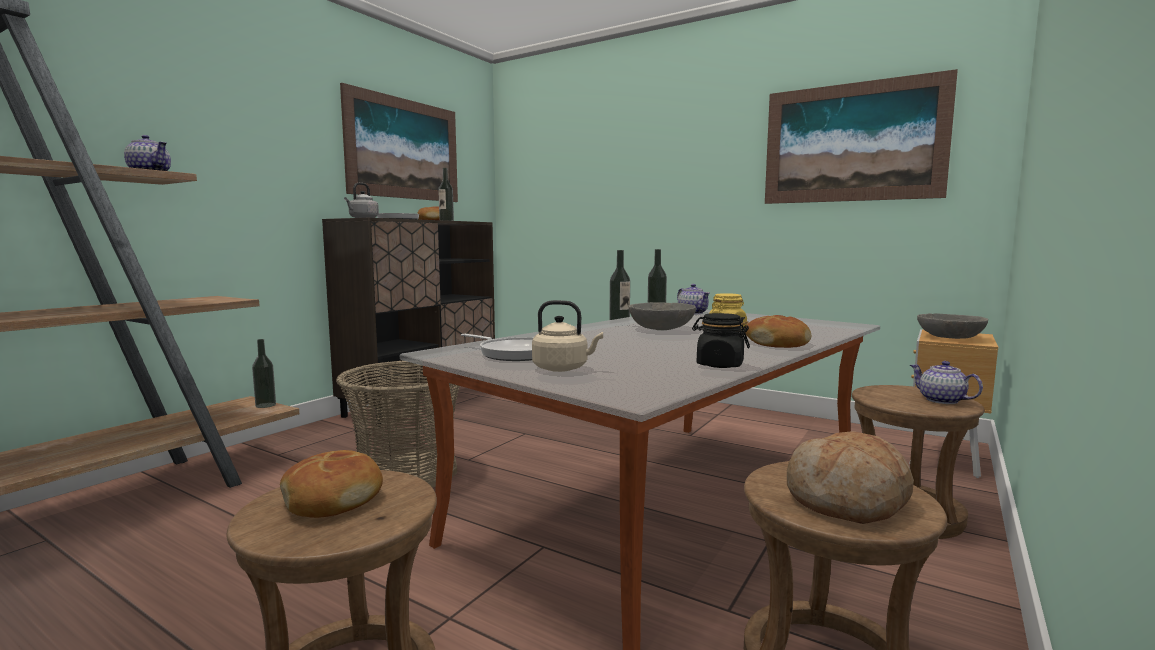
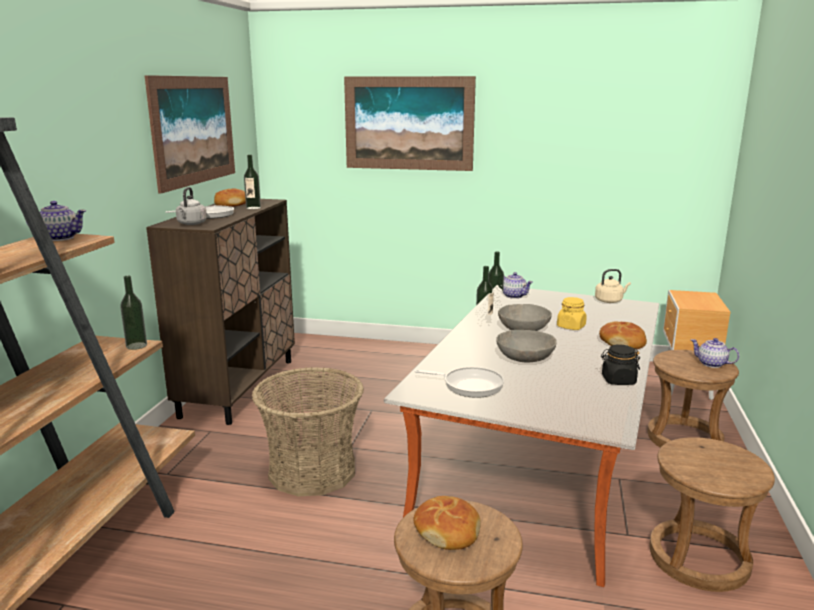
camera: 20 degrees left, 10 degrees up
(265, 405) = (155, 432): bottle -> bottle (136, 346)
(563, 368) = (530, 402): beige kettle -> beige kettle (610, 301)
(847, 500) = (722, 468): bread -> none
(852, 143) = (618, 136): picture -> picture (408, 123)
(949, 338) = (695, 302): grey bowl -> grey bowl (524, 358)

